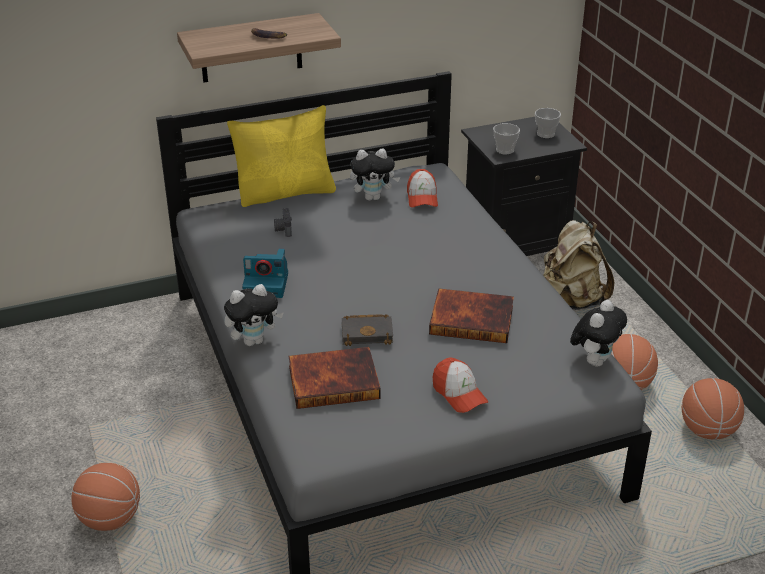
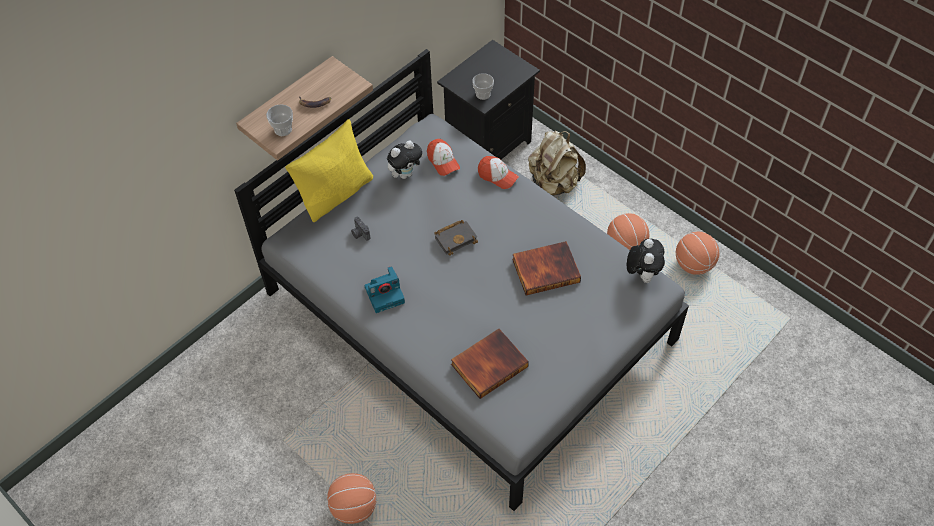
camera: 25 degrees left, 20 degrees up
(254, 340) = (411, 351): plush toy -> none
(368, 333) = (484, 311): black book -> black book (456, 238)
(459, 394) = (575, 340): cap -> cap (497, 176)
(545, 134) = (502, 65): cup -> cup (283, 129)

